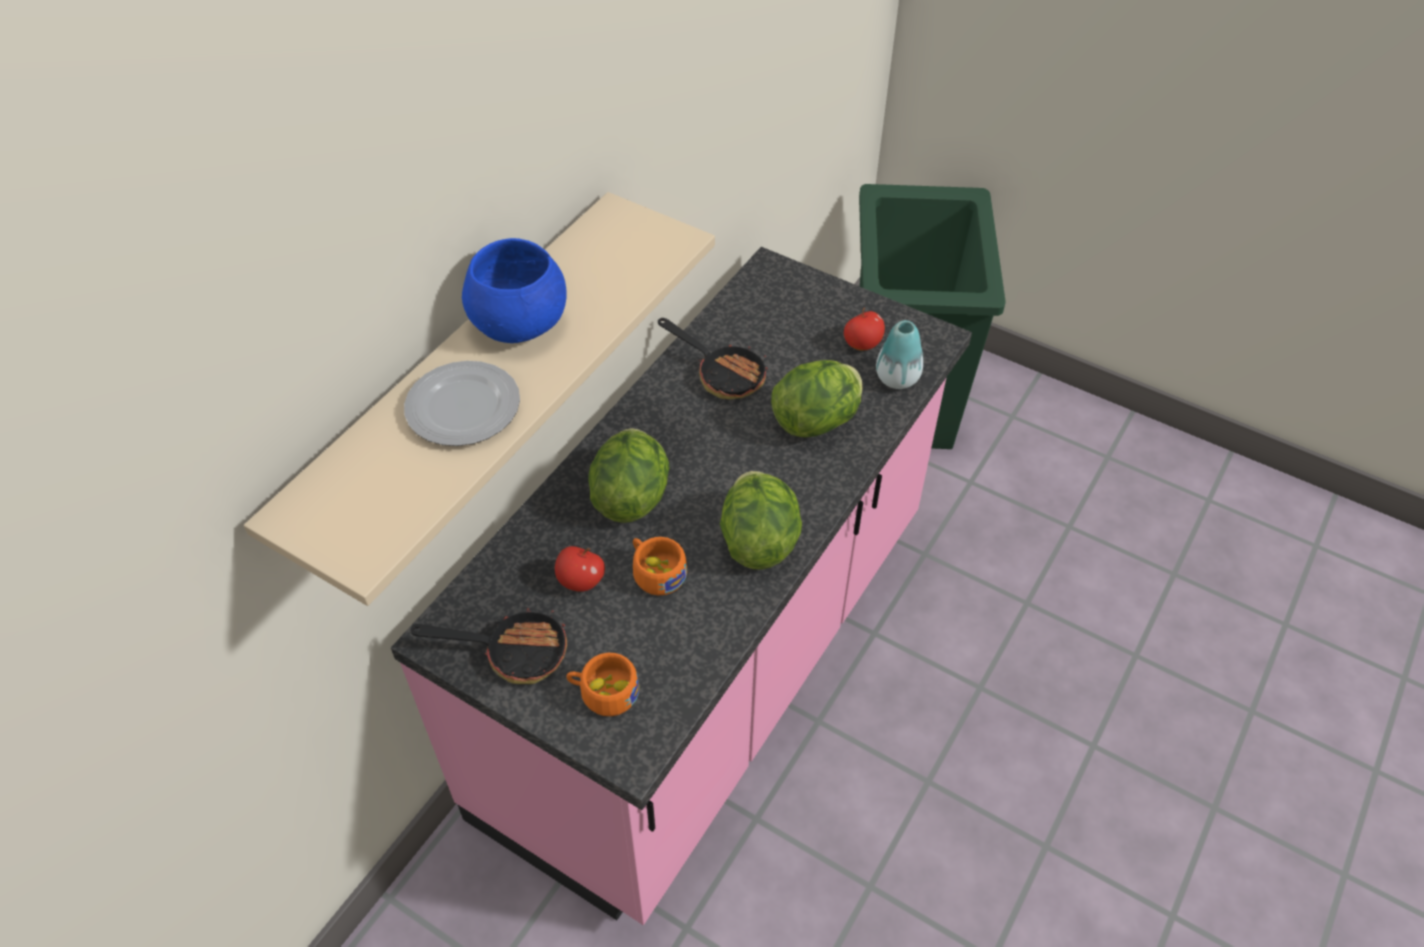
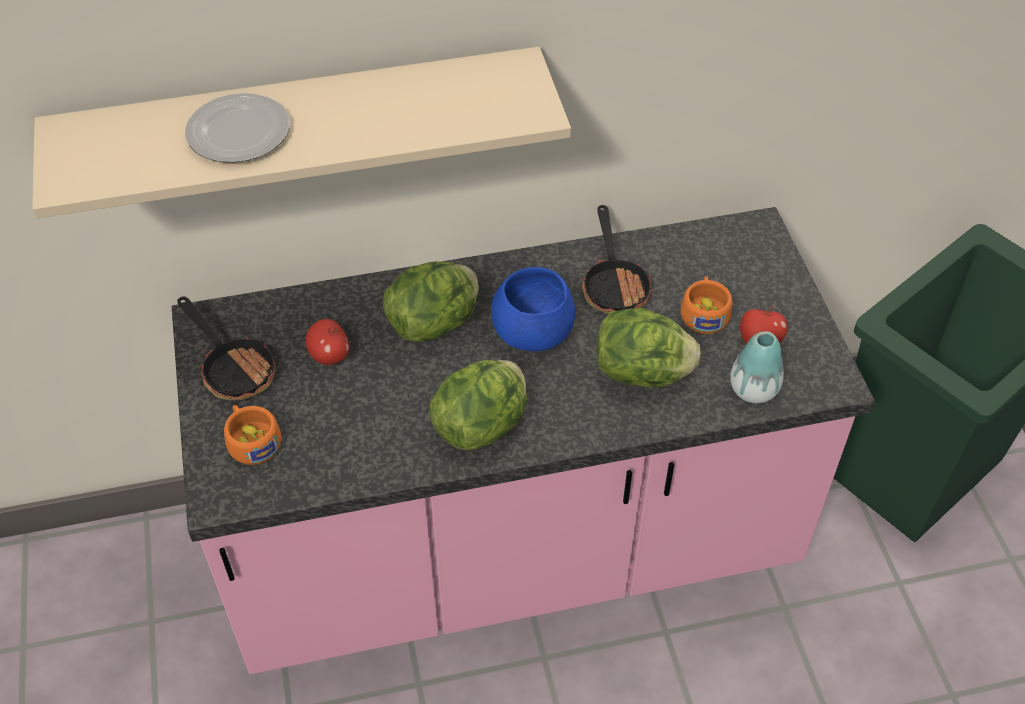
camera: 45 degrees right, 0 degrees up
(521, 324) = (349, 102): blue bowl -> blue bowl (533, 334)
(656, 572) = (384, 389): orange cup -> orange cup (704, 313)

